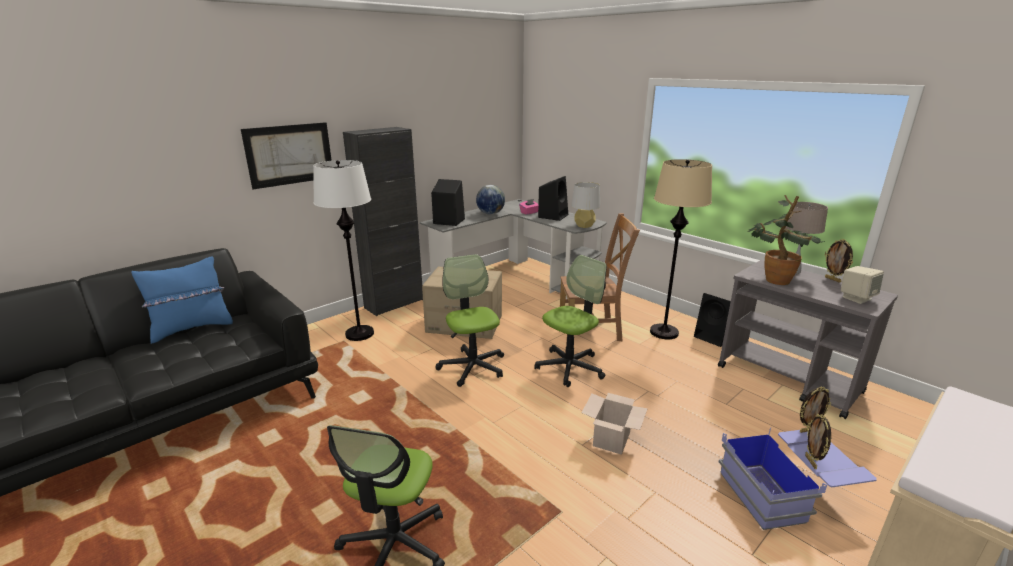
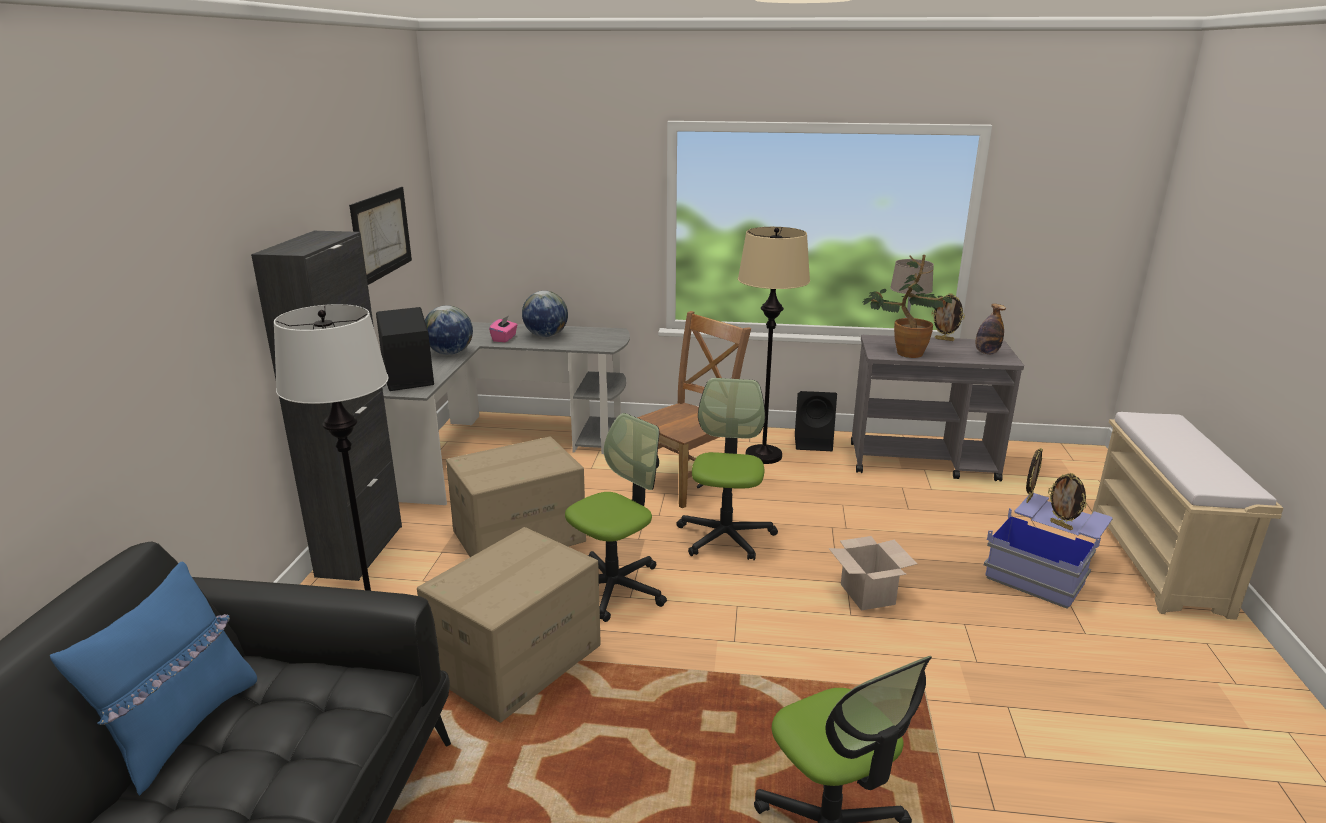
camera: 40 degrees left, 0 degrees up
(290, 154) = (181, 316): picture -> picture (382, 234)
(385, 377) = (516, 659): none -> cardboard box
(472, 367) = (614, 588): office chair -> office chair turned 105 degrees clockwise
(553, 216) = (546, 336): black speaker -> globe
(584, 226) = (610, 340): grey table lamp -> none
(856, 298) = (986, 352): beige speaker -> bottle

